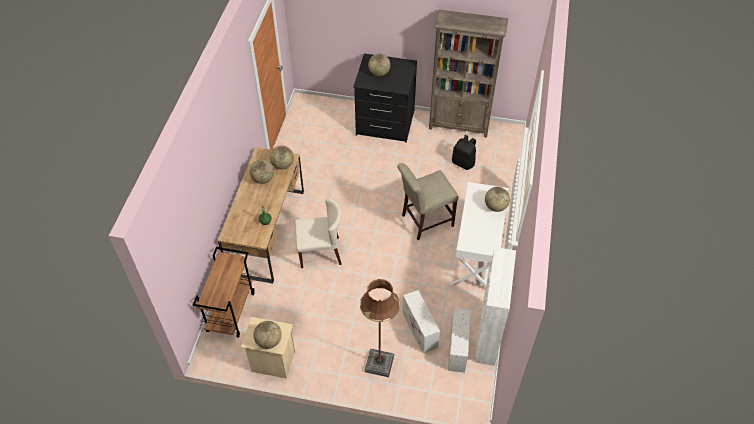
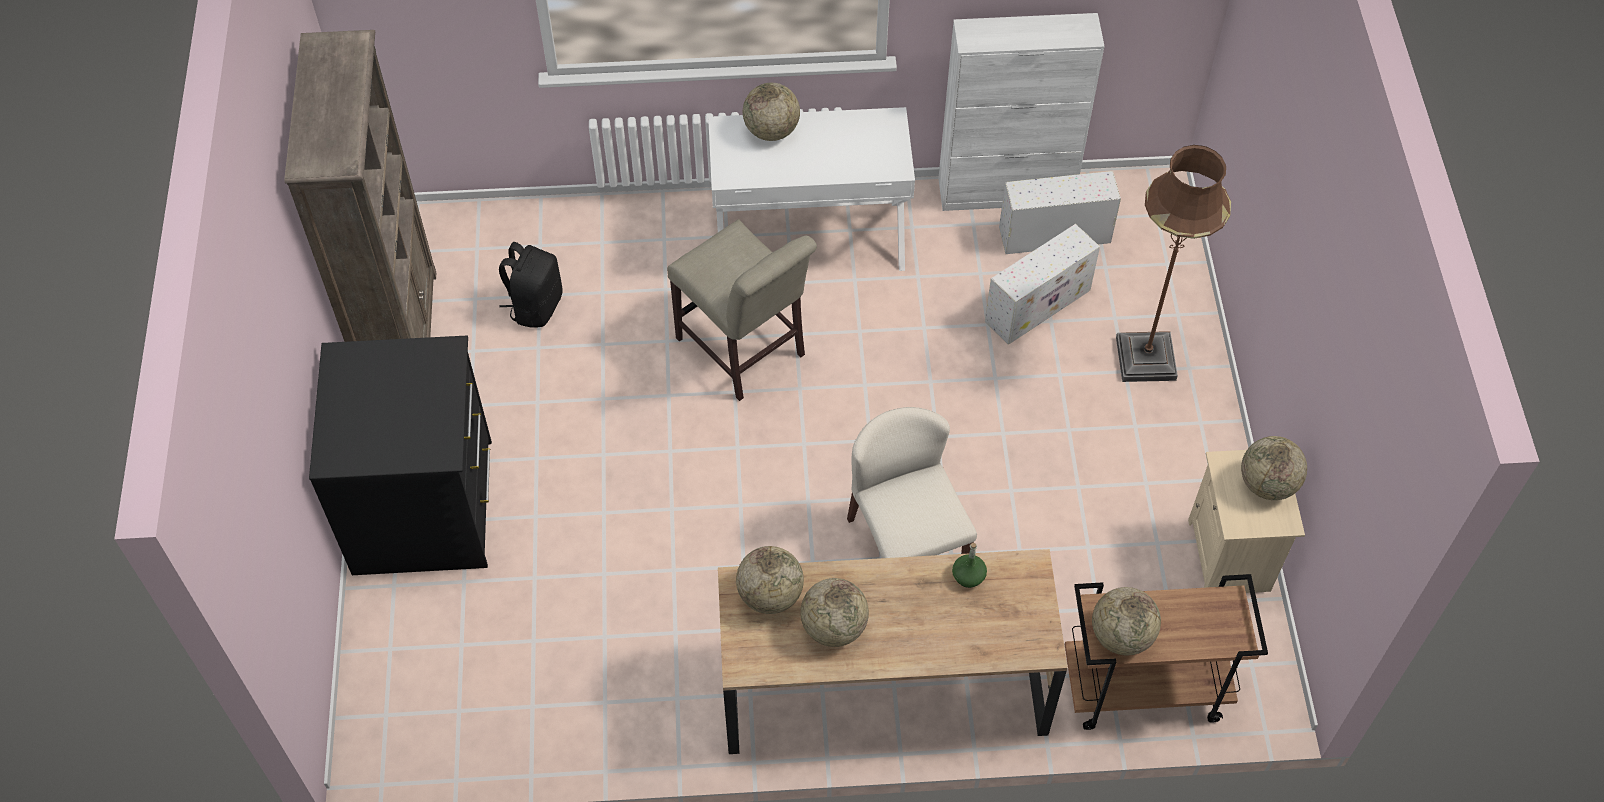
camera: 105 degrees left, 5 degrees up
(379, 73) = (392, 420): globe -> globe (1121, 635)

